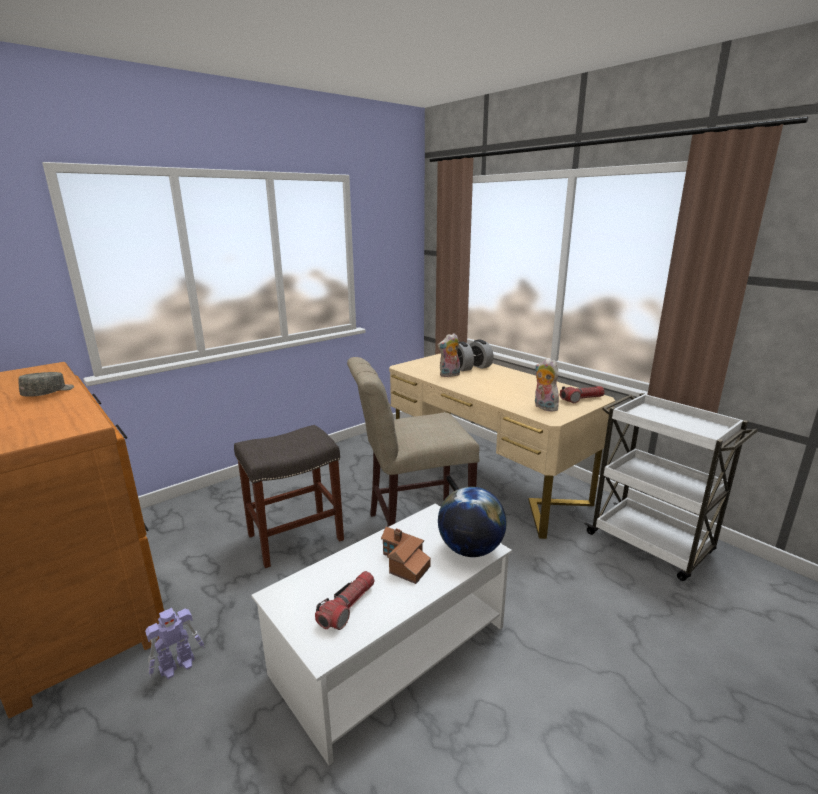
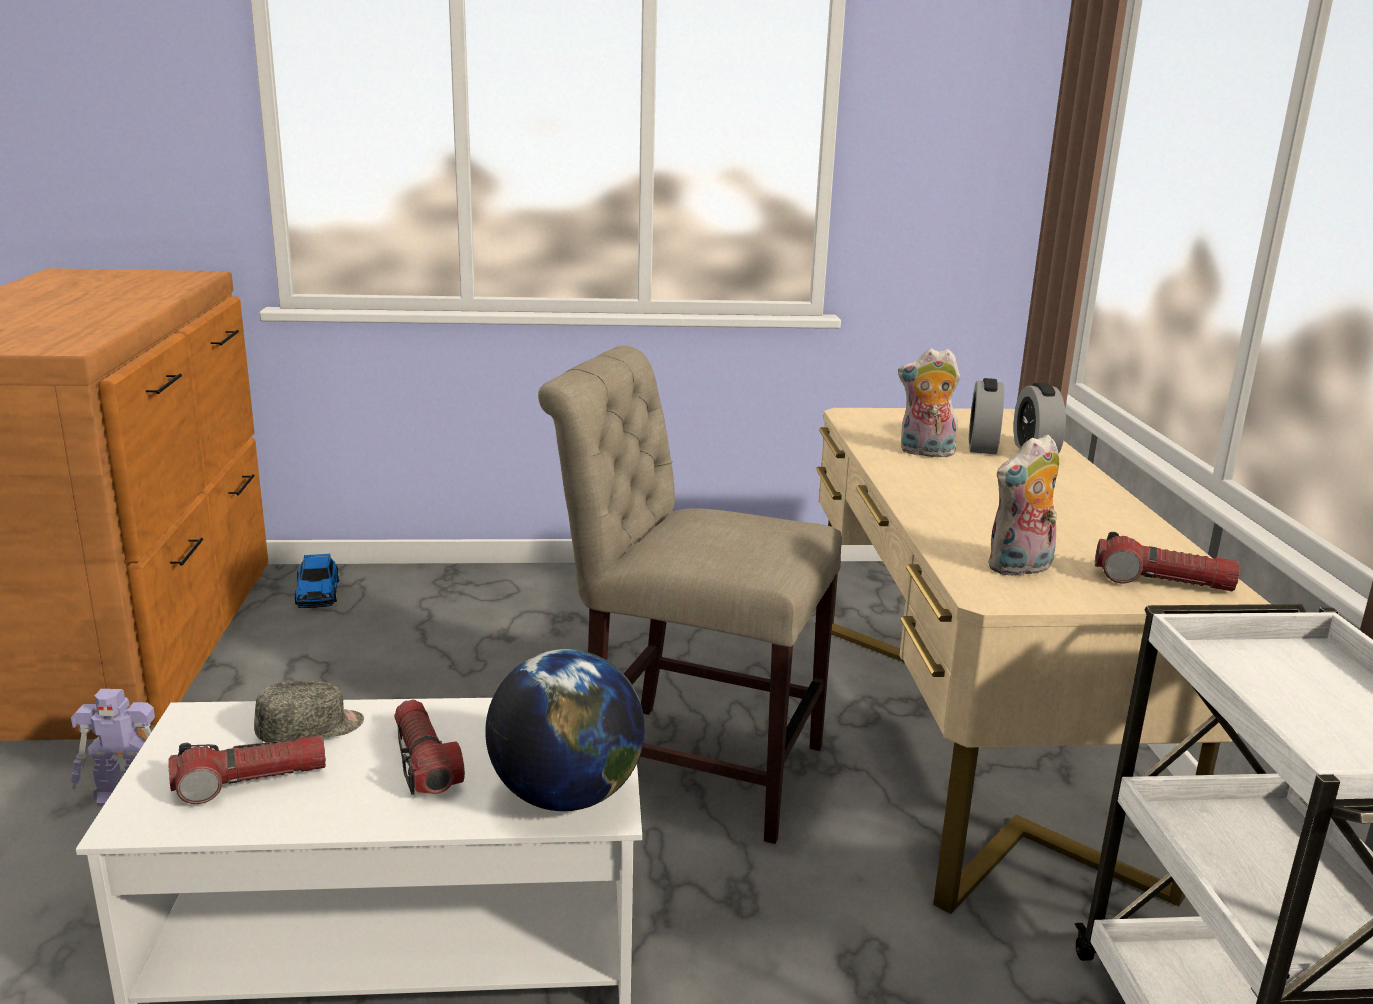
camera: 35 degrees right, 0 degrees up
(49, 393) = (123, 303): grey cap -> grey cap (311, 730)
(154, 524) = (318, 592): none -> toy car
(296, 536) = (480, 692): grey stool -> none
(403, 563) = (424, 762): toy house -> flashlight
(543, 407) = (1020, 568): plush toy -> plush toy turned 120 degrees counterclockwise

